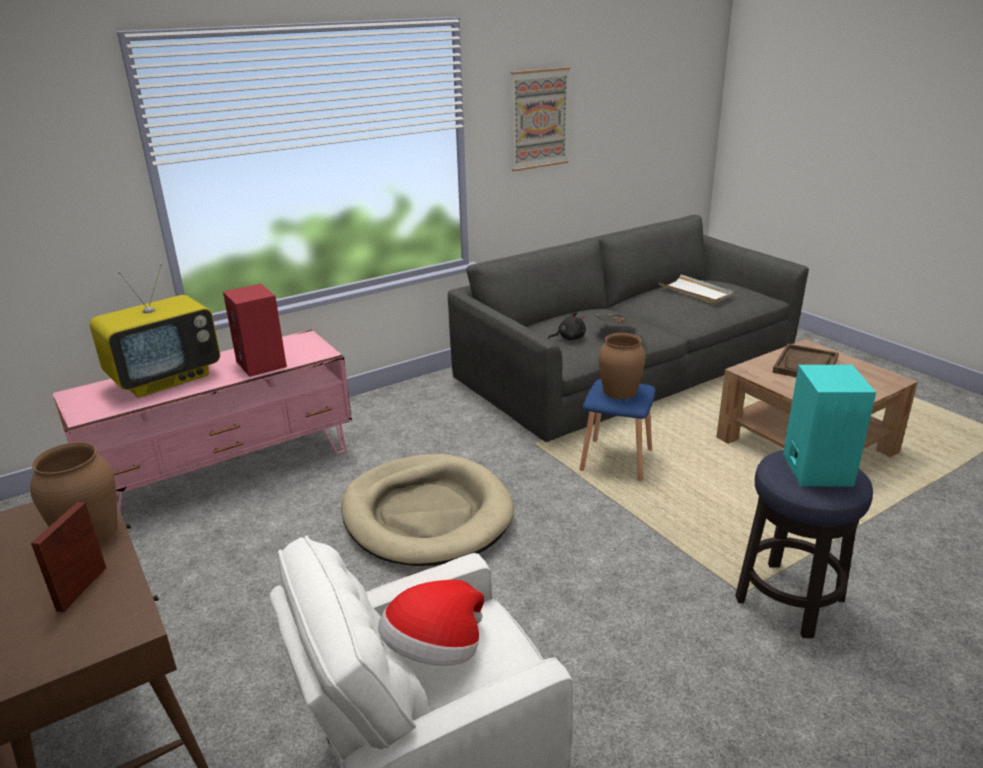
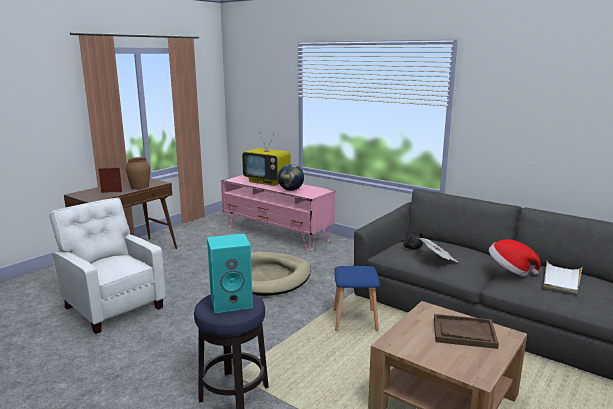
camera: 70 degrees right, 10 degrees down
(262, 364) = (291, 190): red speaker -> globe
(434, 651) = (115, 258): hat -> hat (510, 271)
(539, 119) = (514, 111): picture -> none
(619, 391) = (355, 271): brown vase -> none

